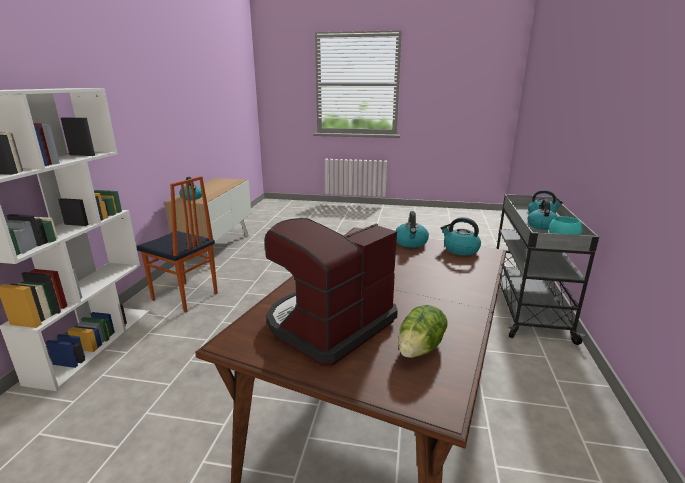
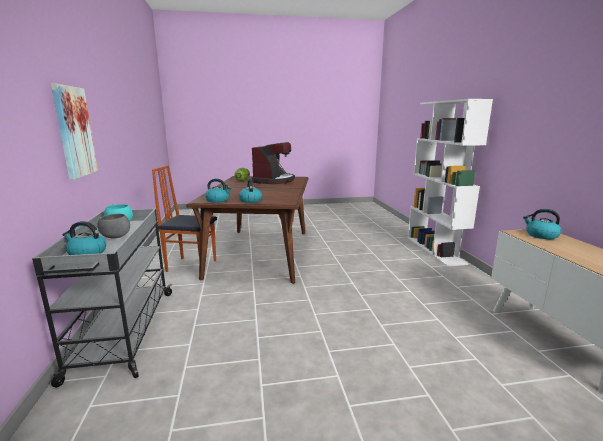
camera: 160 degrees right, 5 degrees down
(184, 297) = (448, 278): chair -> chair (191, 265)
(541, 225) = (116, 237): kettle -> grey bowl
(629, 137) = (74, 132): none -> picture

